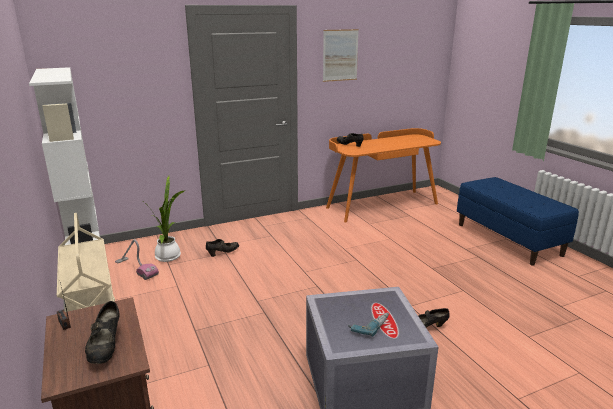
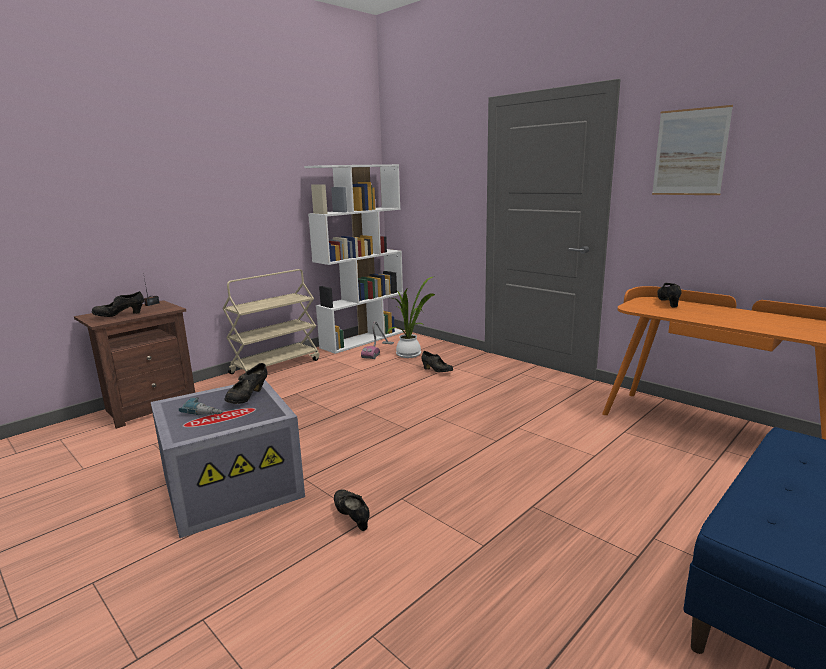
camera: 70 degrees right, 5 degrees down
(350, 305) = (248, 398): none -> black shoe

